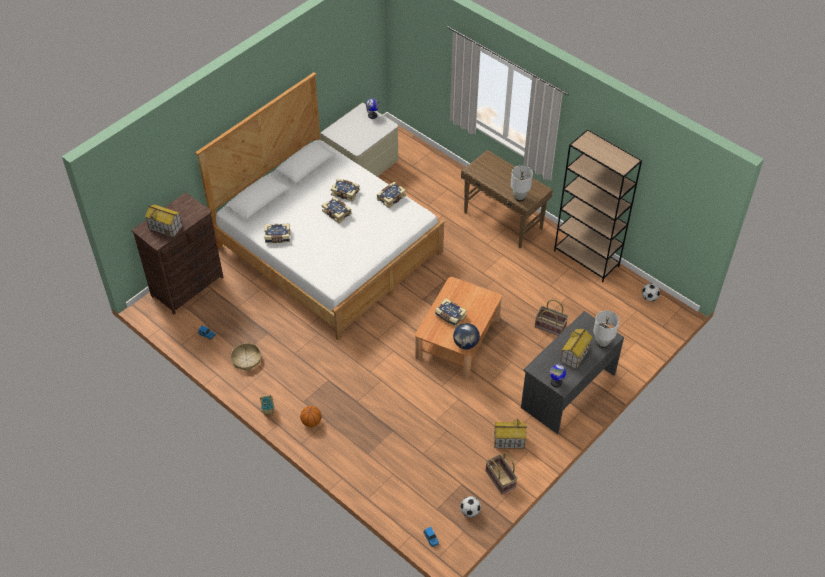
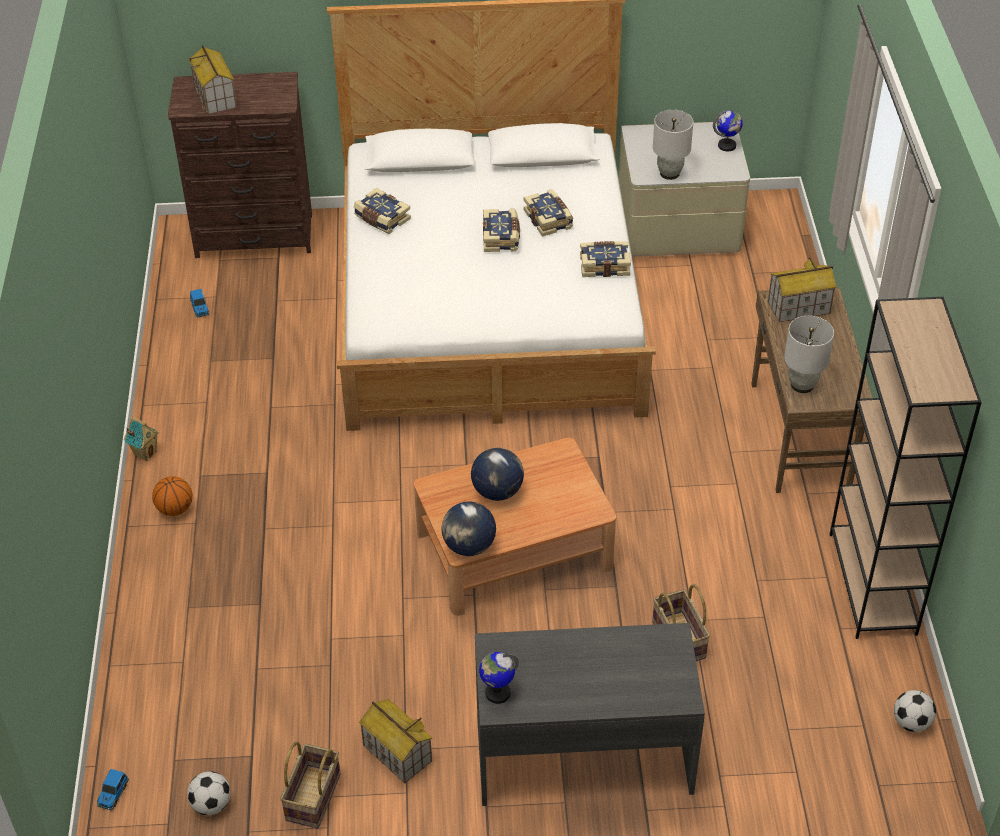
camera: 45 degrees right, 5 degrees down
(246, 360) = (203, 372): basket -> none
(450, 316) = (498, 491): book -> globe
(575, 355) = (583, 677): toy house -> toy house (798, 307)
(602, 343) = (654, 694): white table lamp -> white table lamp (669, 173)

